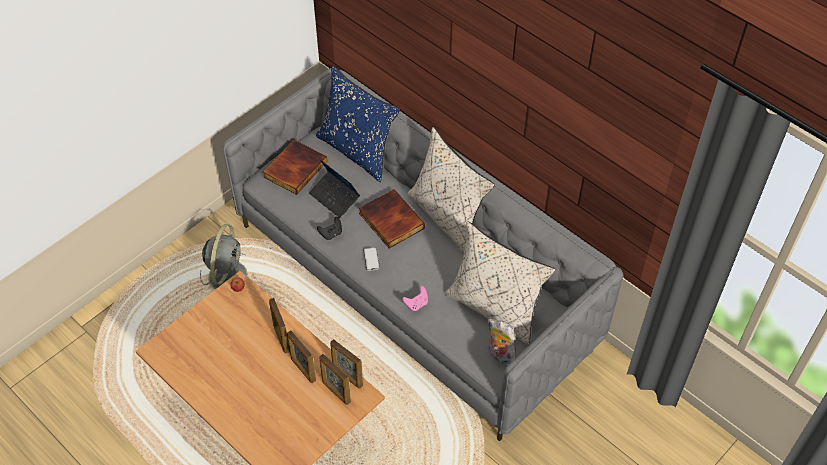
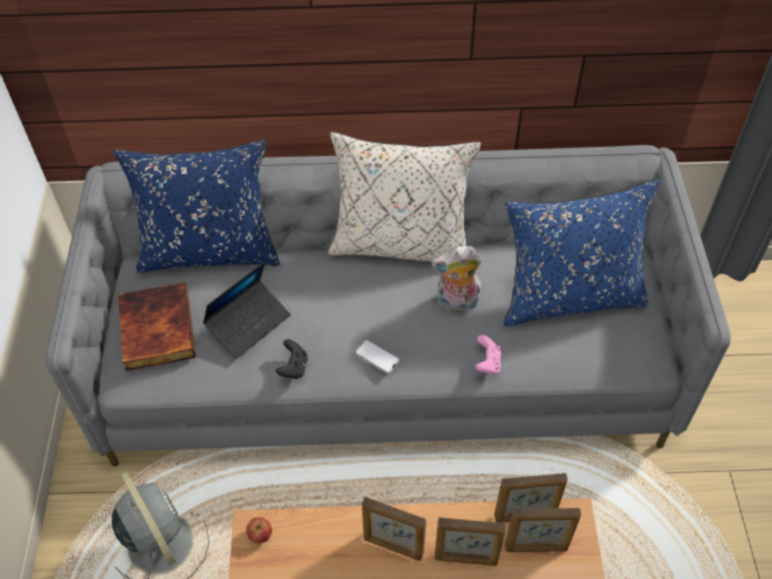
camera: 45 degrees left, 0 degrees up
(334, 198) = (248, 323): laptop -> laptop turned 45 degrees counterclockwise
(390, 221) = (347, 297): book -> none
(495, 308) = (569, 297): beige pillow -> blue pillow
(499, 355) = (633, 342): plush toy -> plush toy (457, 302)

